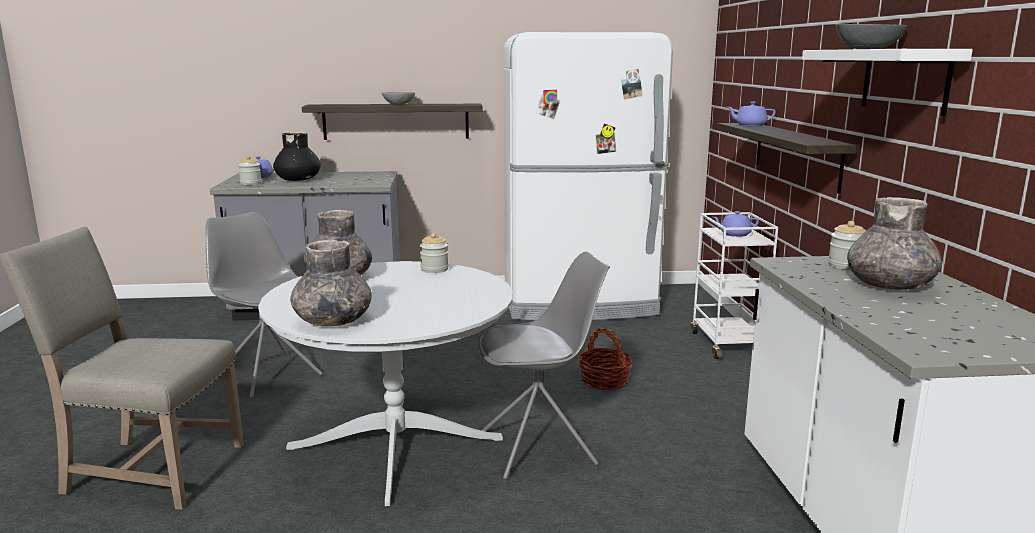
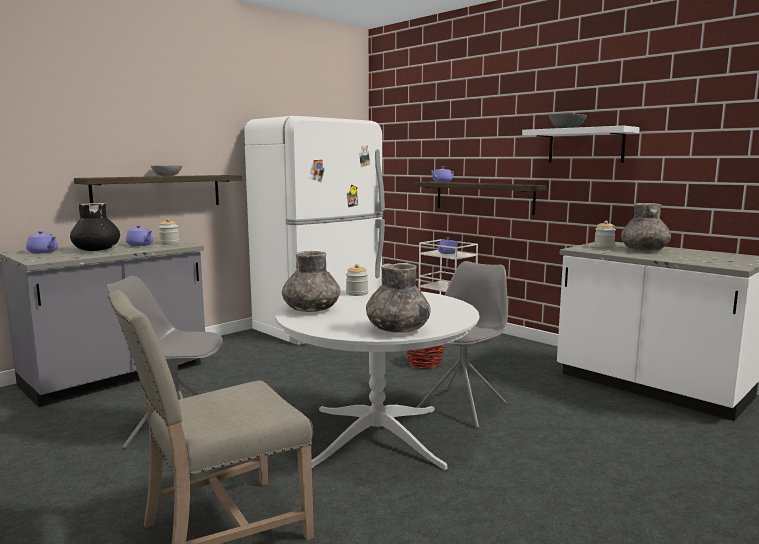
camera: 40 degrees left, 5 degrees down
(251, 183) = (56, 257): jar -> jar (169, 243)
(344, 179) = (140, 245): none -> purple teapot

